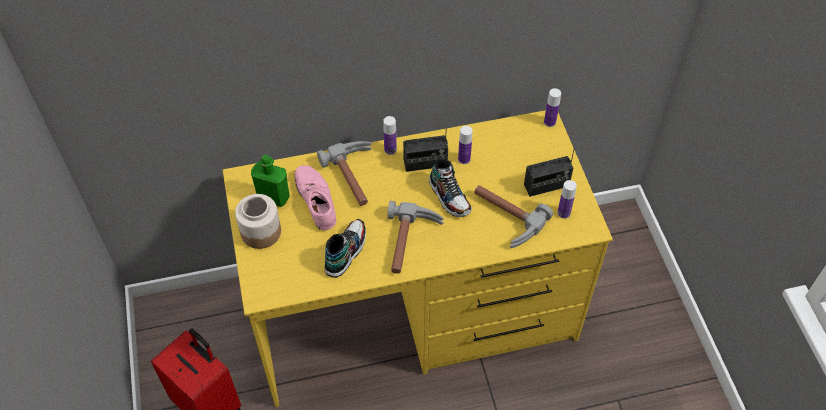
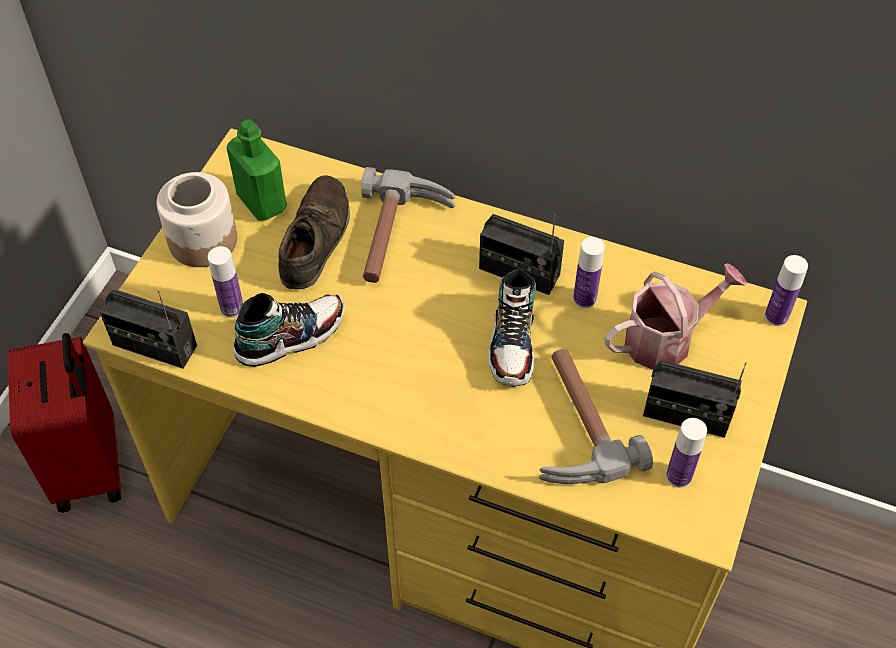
camera: 35 degrees right, 0 degrees up
(283, 294) = (154, 346): none -> radio
(316, 200) = (315, 239): pink shoe -> brown shoe
(390, 150) = (483, 224): bottle -> bottle (232, 308)
(411, 243) = (396, 380): hammer -> none
(512, 157) = (666, 339): none -> watering can

